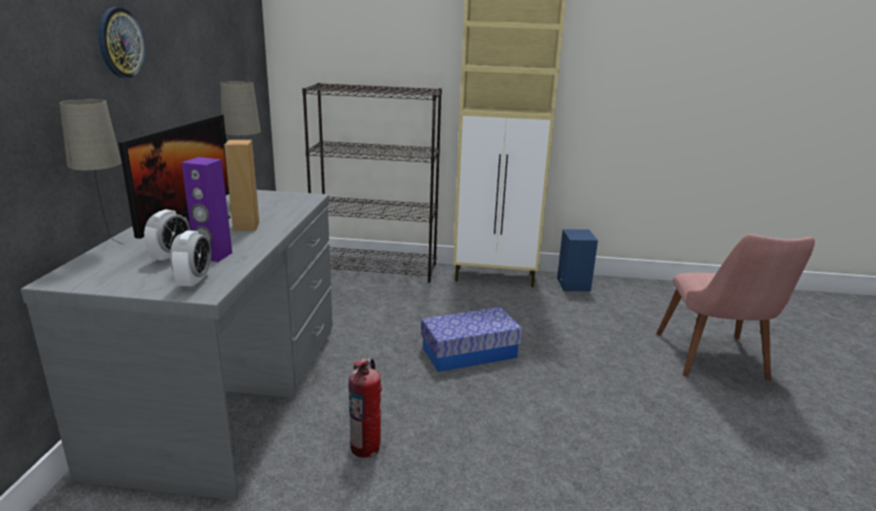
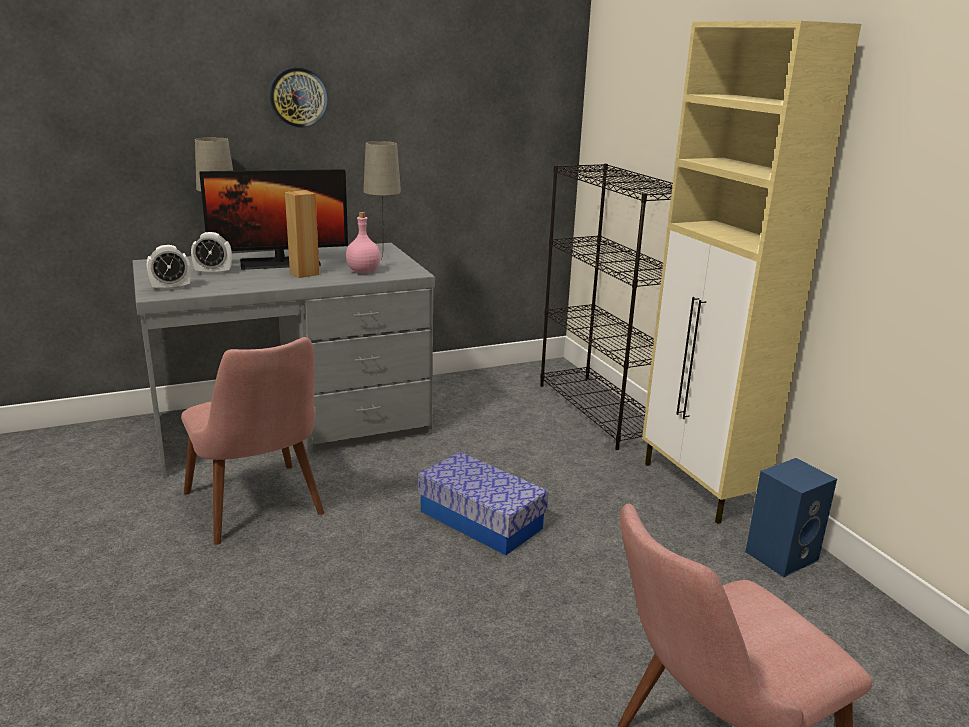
camera: 60 degrees right, 0 degrees up
(213, 255) = (228, 280): purple speaker -> none
(278, 209) = (363, 272): none -> pink bottle
(366, 447) = (261, 511): fire extinguisher -> pink chair

